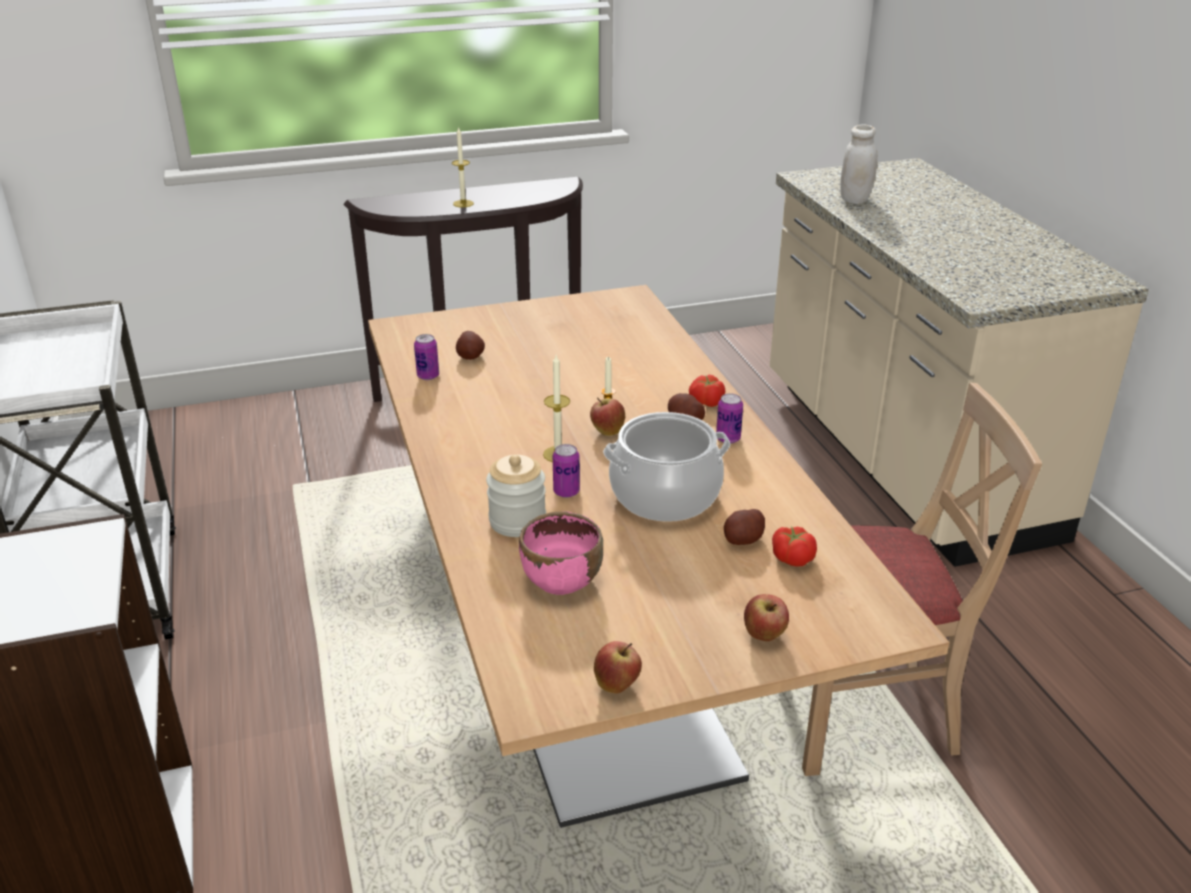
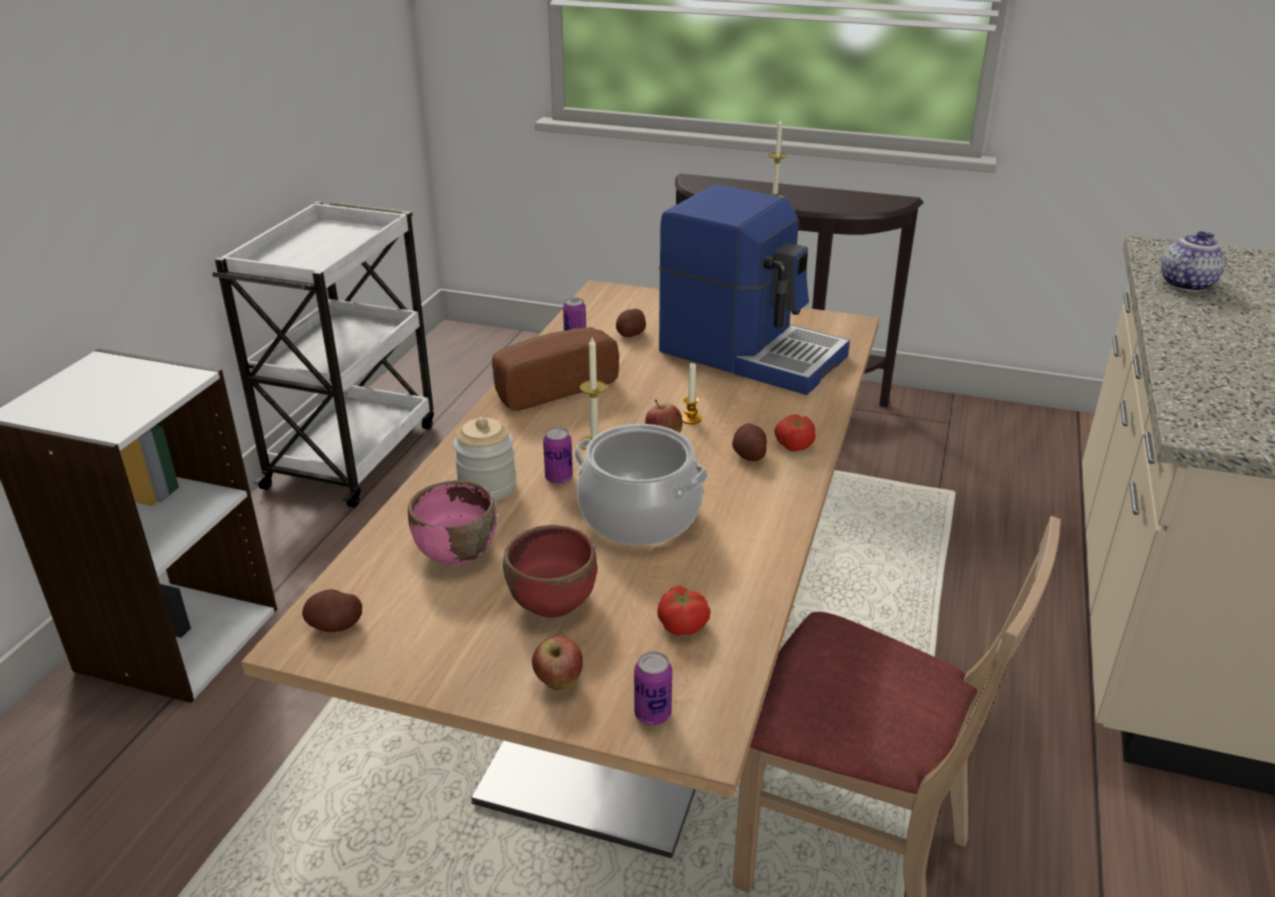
camera: 35 degrees right, 0 degrees up
(461, 422) = (551, 387): none -> bread
(587, 341) = (751, 352): none -> coffee machine
(617, 685) = (382, 661): apple -> none
(684, 582) = (553, 601): none -> red bowl
(728, 439) = (769, 487): can -> can (652, 714)
(743, 540) = (658, 586): potato -> potato (335, 625)
(855, 200) = (1186, 283): white jar -> teapot

